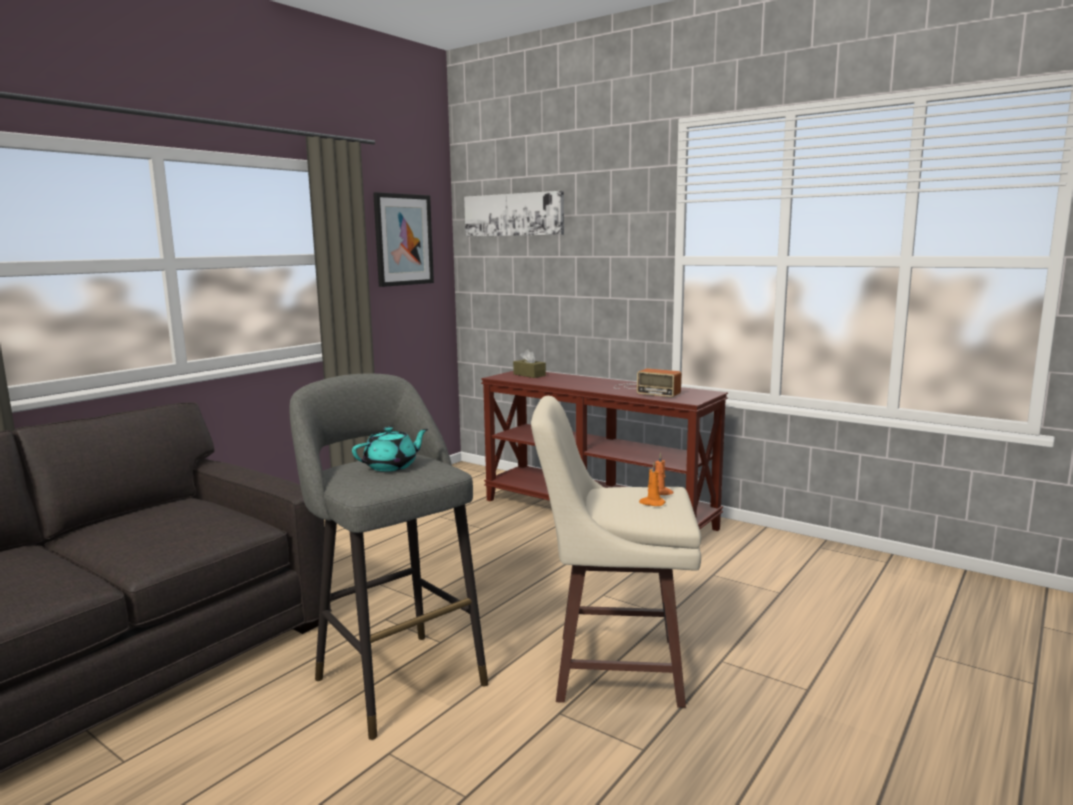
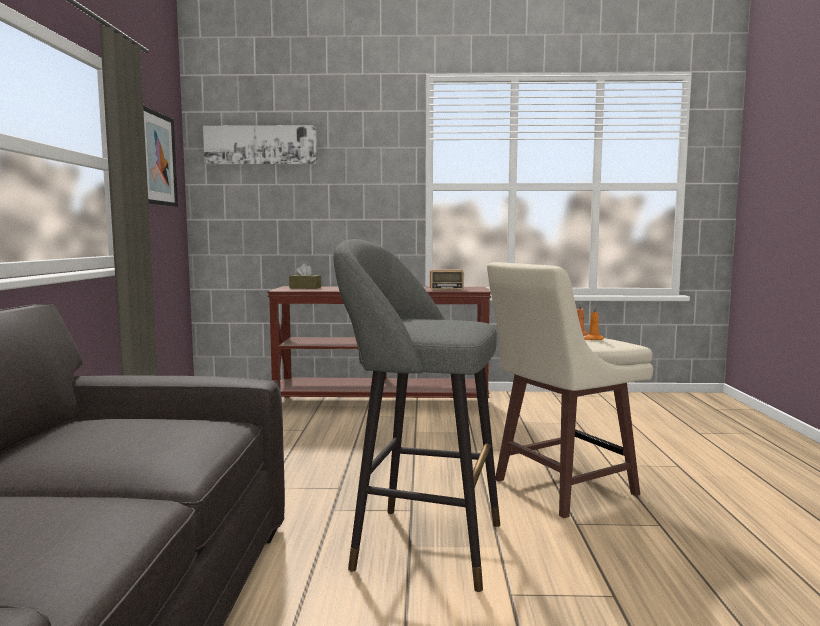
camera: 35 degrees left, 5 degrees down
(392, 466) = (432, 321): turquoise teapot -> none

